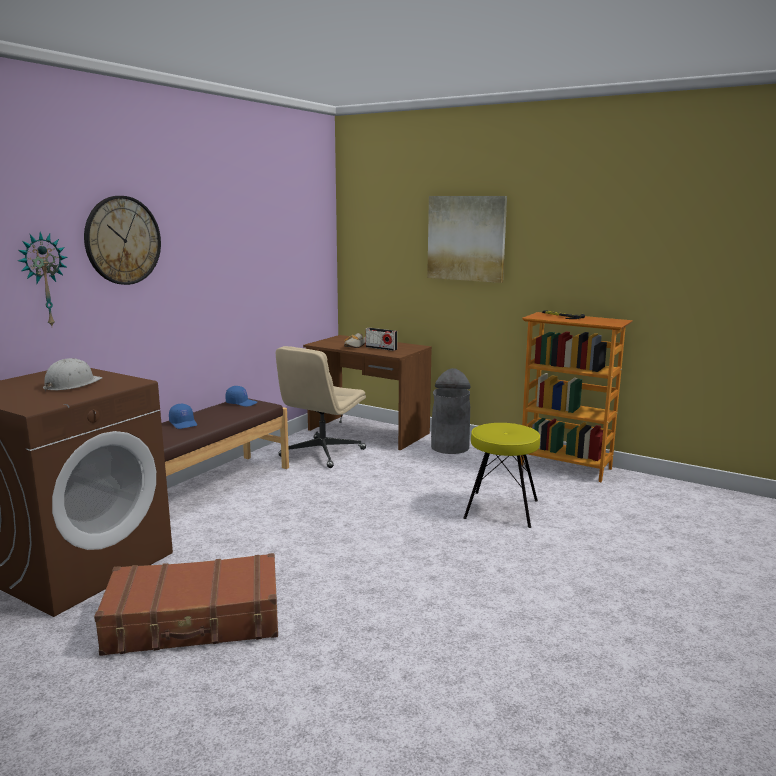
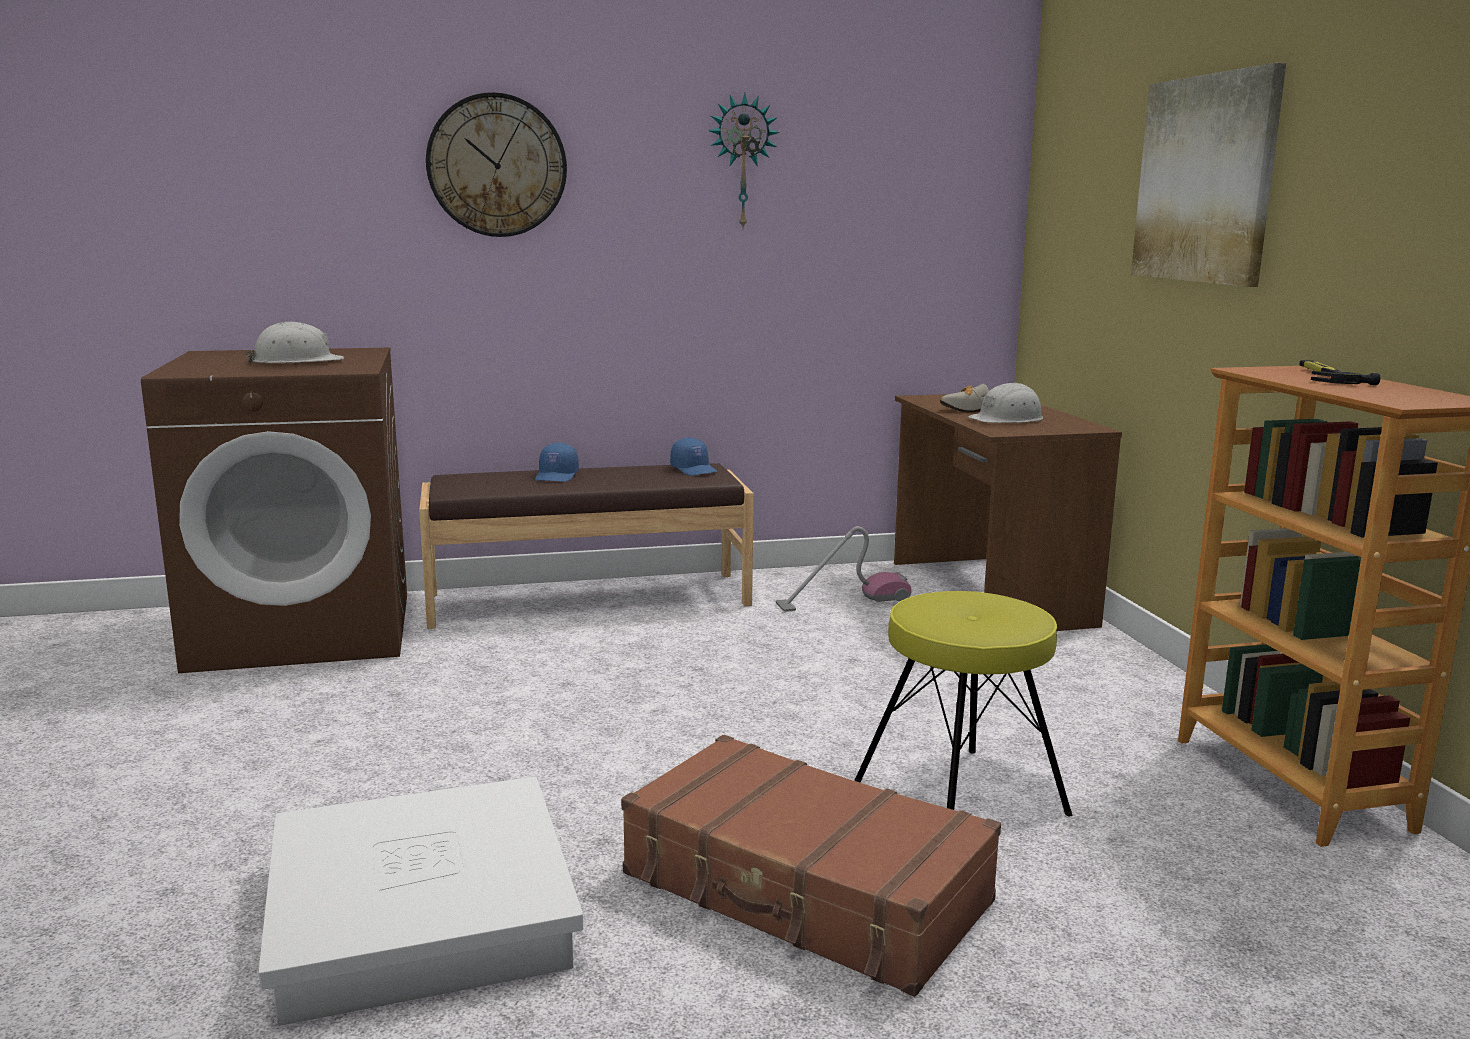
camera: 45 degrees right, 0 degrees up
(43, 280) = (353, 215): wall clock -> wall clock (742, 162)
(195, 621) = (254, 742): brown suitcase -> brown suitcase (805, 890)
(322, 453) = (843, 601): beige office chair -> vacuum cleaner
(381, 348) = (1007, 419): radio -> white hard hat
(431, 633) = (422, 915): none -> white storage box
(450, 447) = (1092, 661): grey trash can -> none

